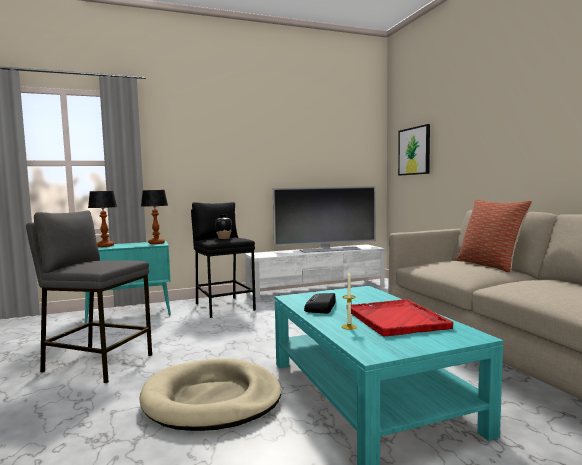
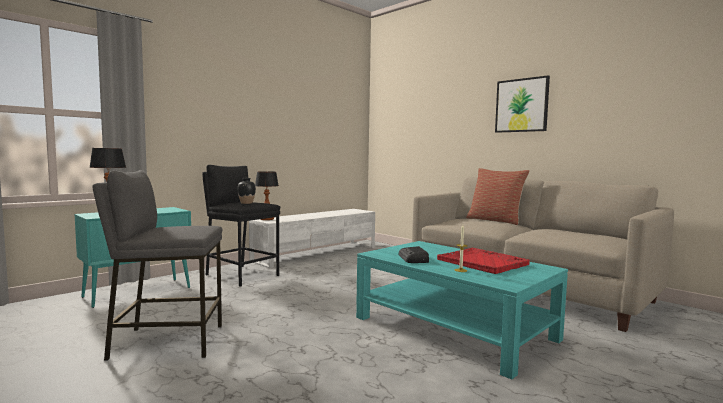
camera: 25 degrees left, 0 degrees up
(157, 243) = (171, 209): table lamp -> table lamp (267, 219)
(212, 399) = (334, 352): beige dog bed -> none
(329, 249) = (328, 214): television -> none
(414, 151) = (401, 124): picture -> picture (521, 105)

